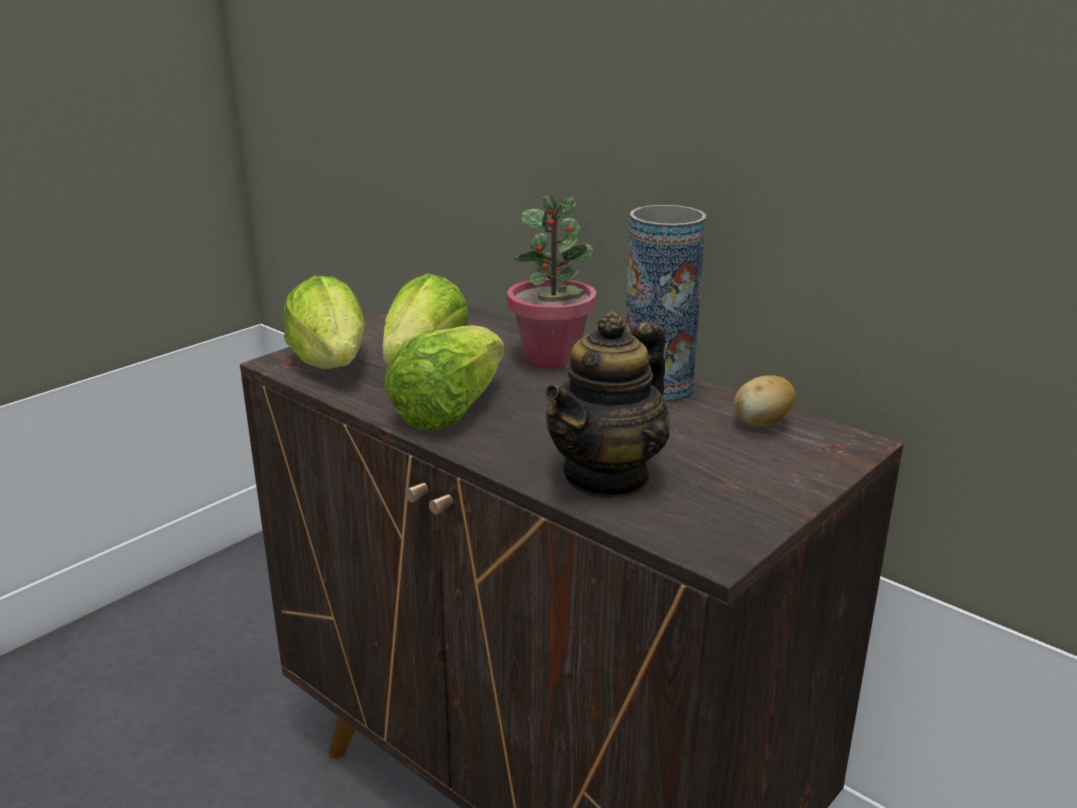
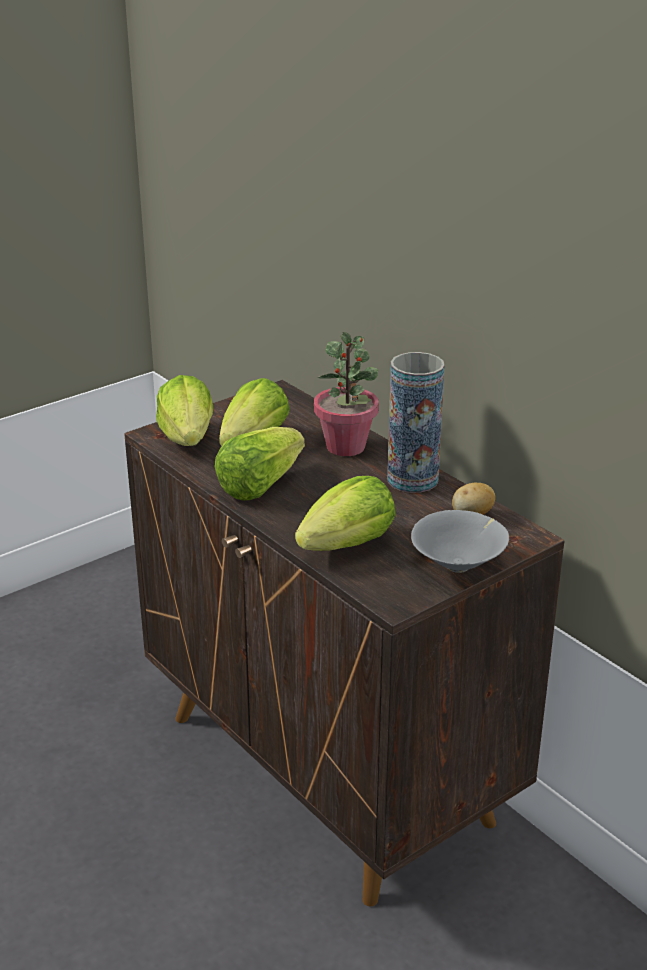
camera: 10 degrees right, 5 degrees up
(608, 476) = (348, 545): teapot -> lettuce
(782, 489) = (460, 565): none -> grey bowl

